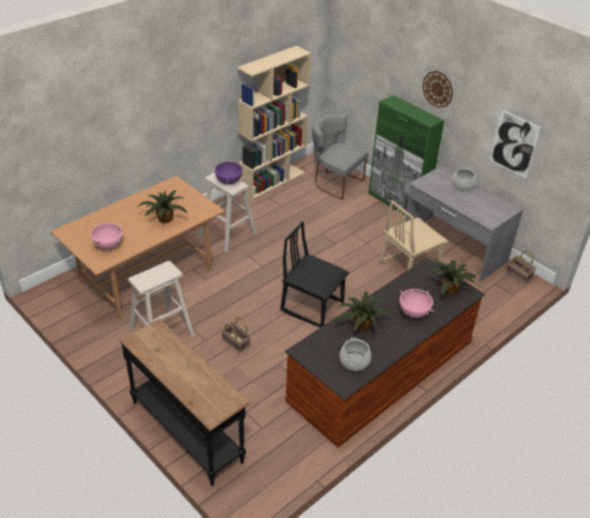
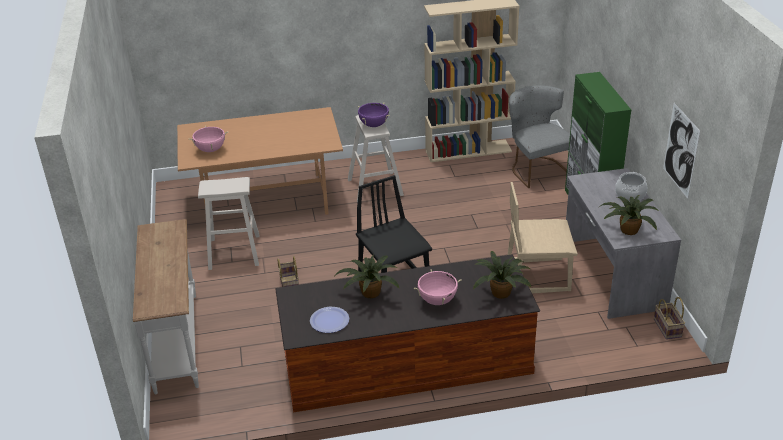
camera: 35 degrees right, 5 degrees down
(164, 219) = (279, 141): potted plant -> potted plant (627, 230)
(188, 431) = (178, 342): black console table -> white console table
(354, 361) = (329, 321): cooking pot -> plate
(438, 89) = (631, 69): wall clock -> none

